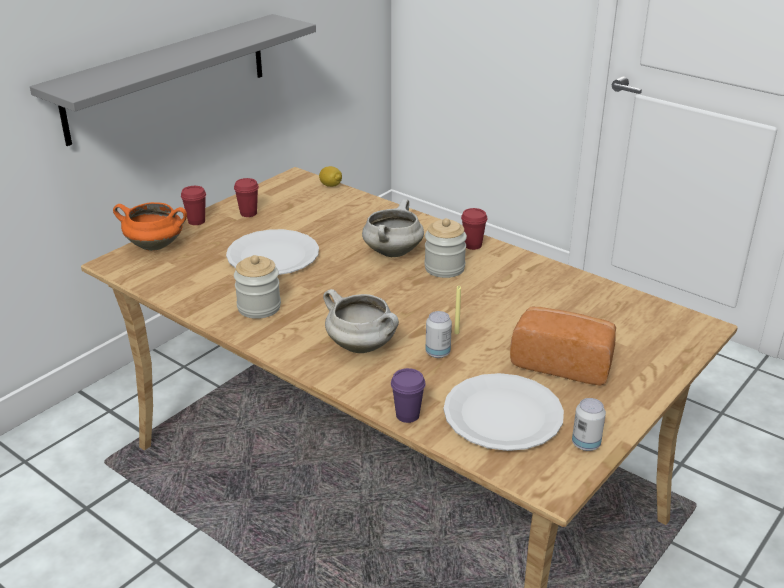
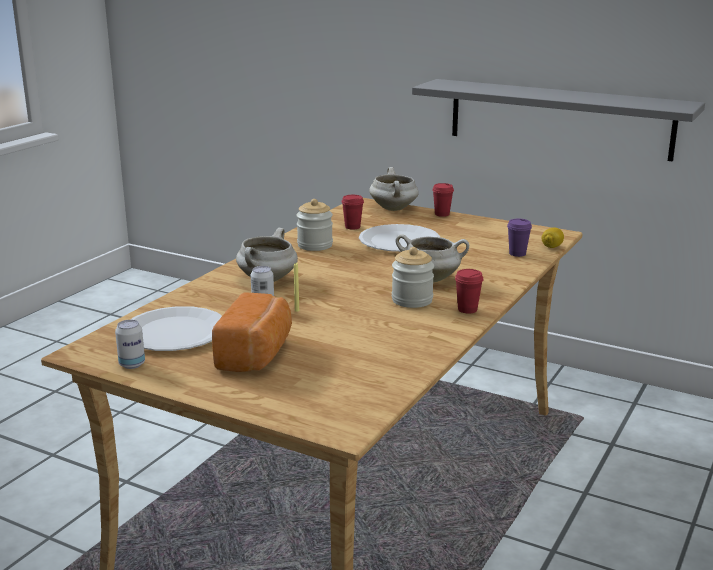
camera: 80 degrees right, 10 degrees down
(156, 245) = (394, 209): orange cooking pot -> white cooking pot
(248, 213) = (469, 226): red cup -> red cup (352, 227)
(407, 415) = (174, 300): purple cup -> purple cup (517, 253)

